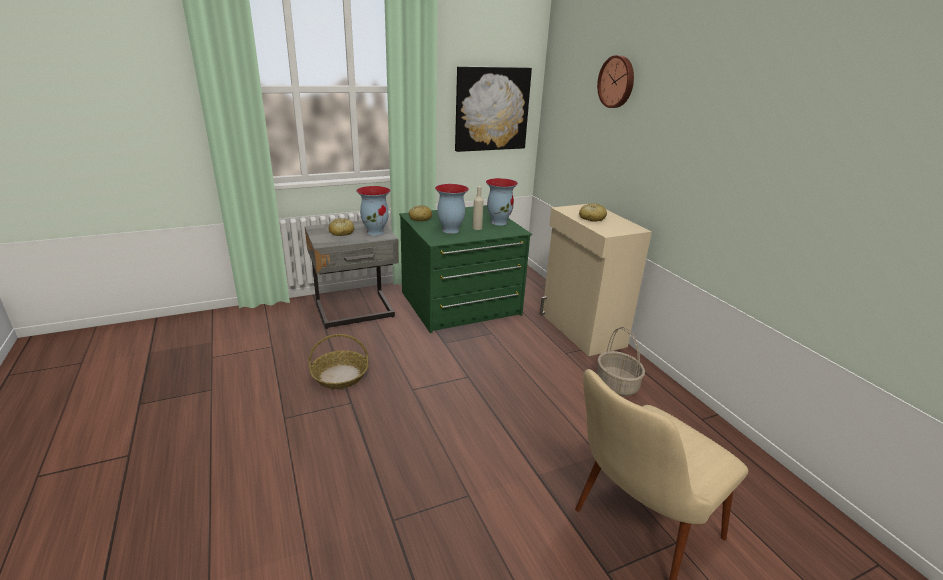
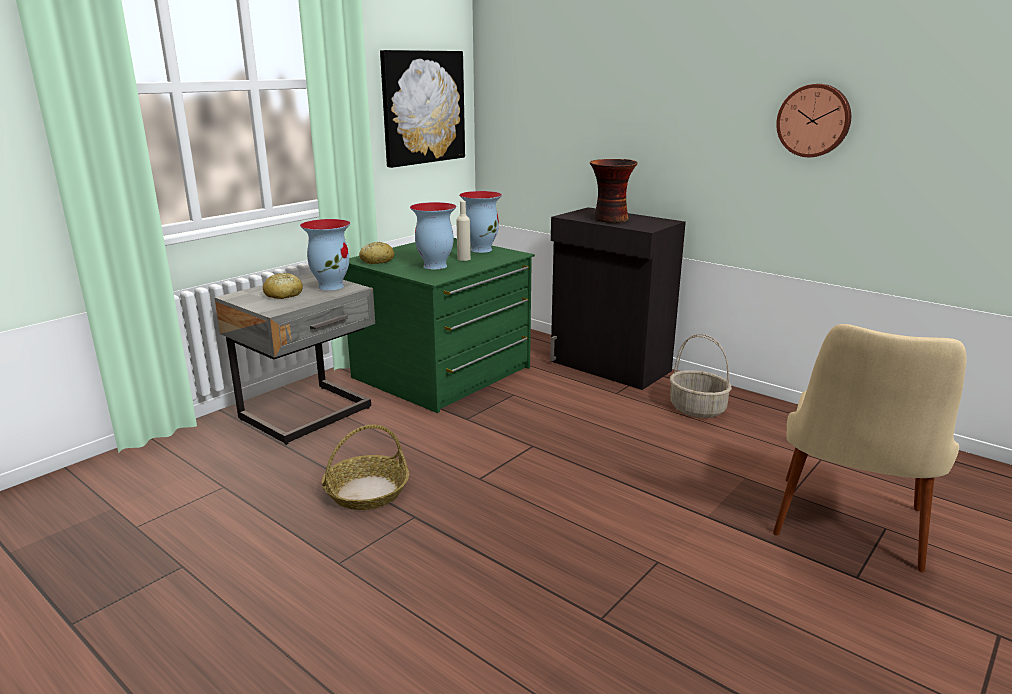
camera: 25 degrees left, 5 degrees down
(581, 330) = (609, 367): beige cabinet -> black cabinet
(591, 218) = (610, 219): bread -> vase
(617, 82) = (600, 54): wall clock -> wall clock (814, 120)

